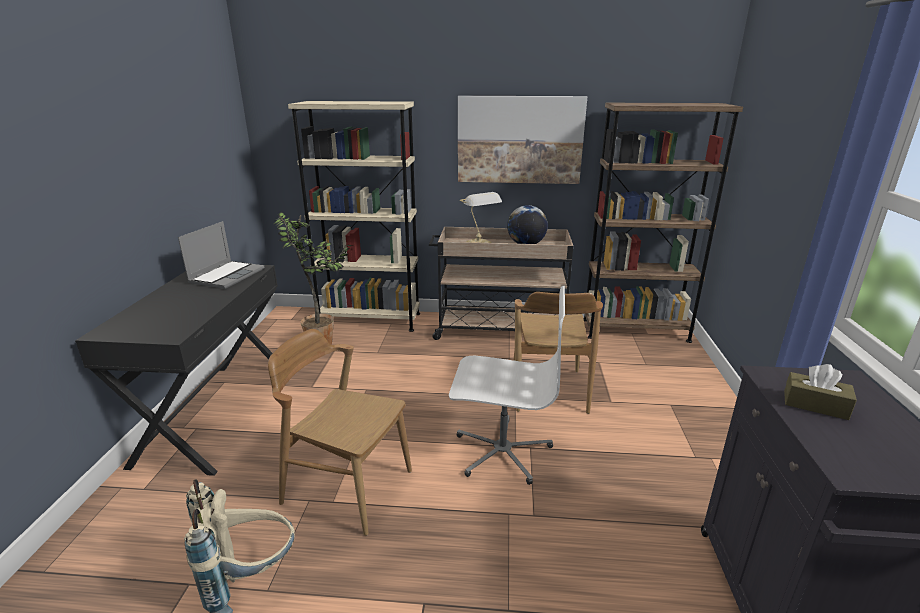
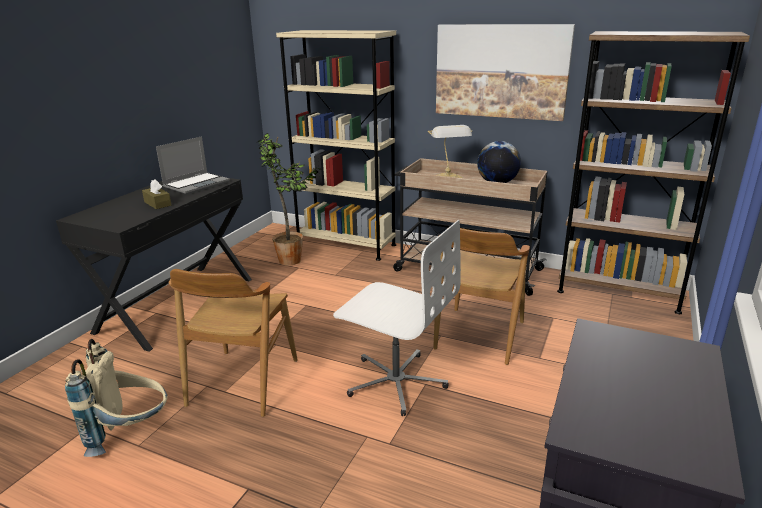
camera: 20 degrees right, 0 degrees up
(347, 486) = (243, 382): brown chair -> brown chair turned 120 degrees counterclockwise
(815, 405) = (617, 367): brown tissue box -> brown tissue box (157, 204)

